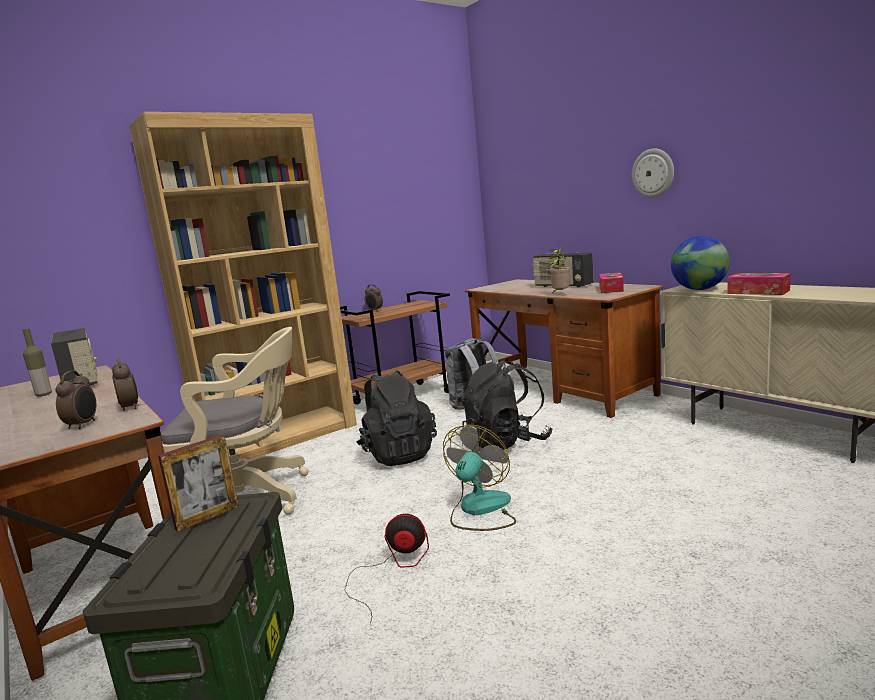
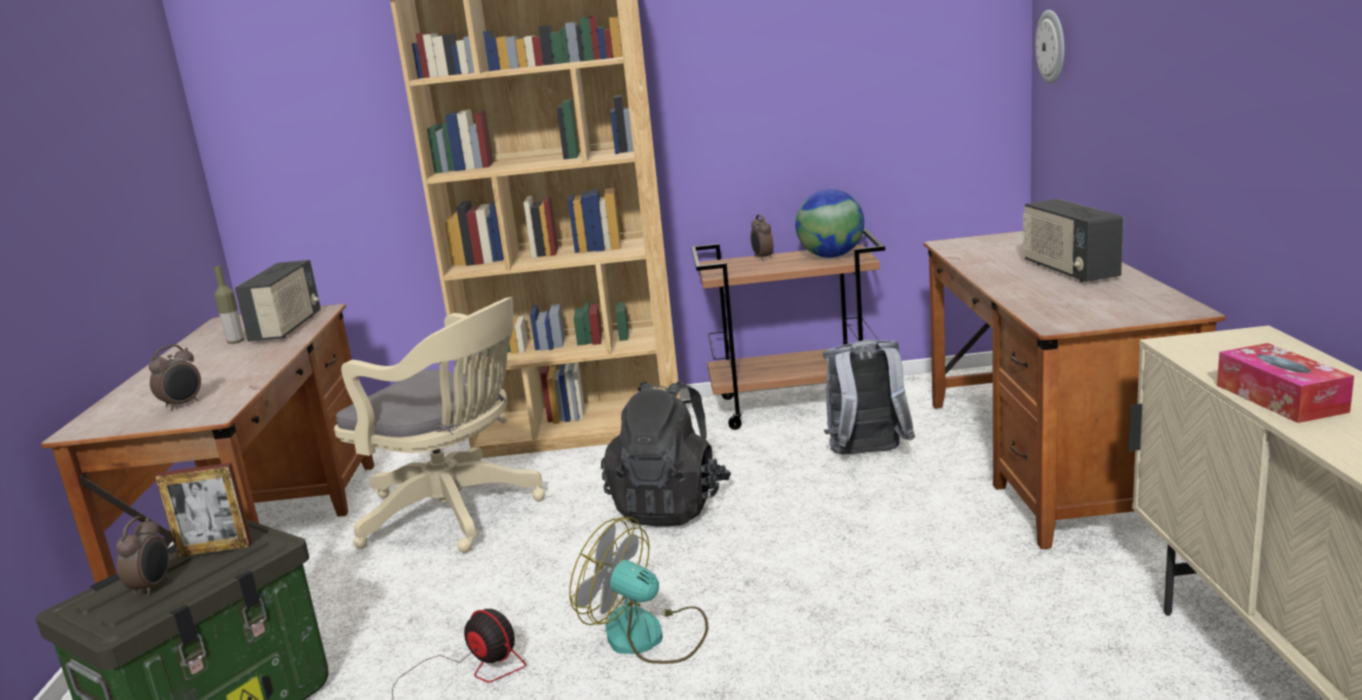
camera: 35 degrees right, 5 degrees up
(130, 407) = (244, 390): alarm clock -> alarm clock (153, 587)
(480, 510) = (648, 637): fan -> fan turned 120 degrees counterclockwise
(507, 443) = (823, 539): black backpack -> none
(560, 294) = (1012, 295): potted plant -> none
(611, 289) = (1115, 302): tissue box -> none
(653, 173) = (1238, 74): wall clock -> wall clock (1052, 46)
(699, 289) = (1207, 356): globe -> globe (831, 256)

